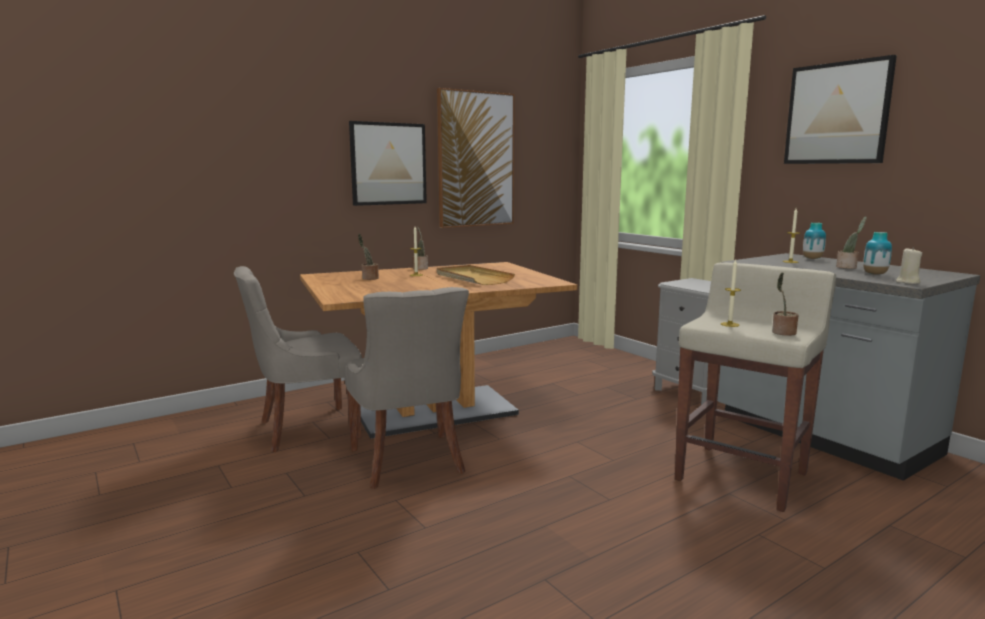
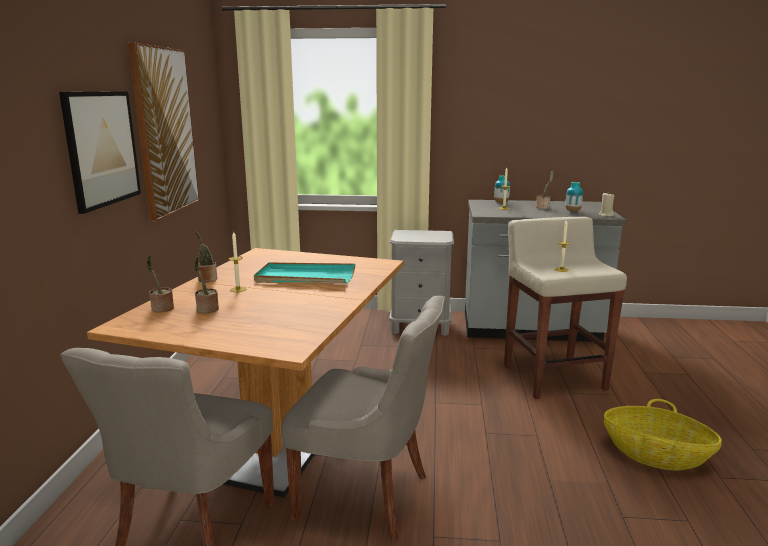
camera: 50 degrees left, 5 degrees up
(473, 278) = (305, 277): beige tray -> turquoise tray
(697, 575) = (656, 455): none -> basket
(782, 333) = (597, 268): potted plant -> potted plant (161, 309)
(837, 113) = (501, 91): picture -> none

